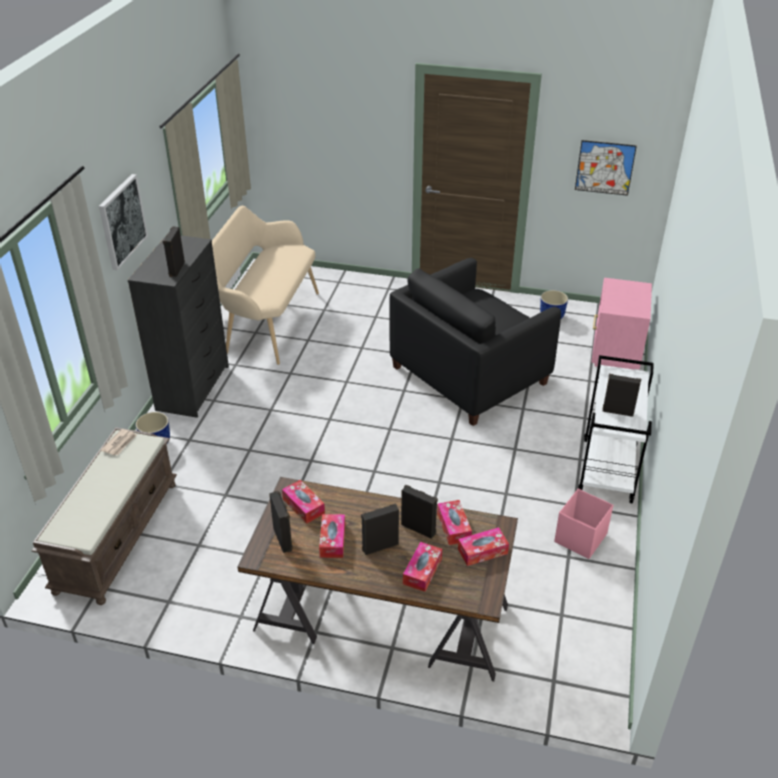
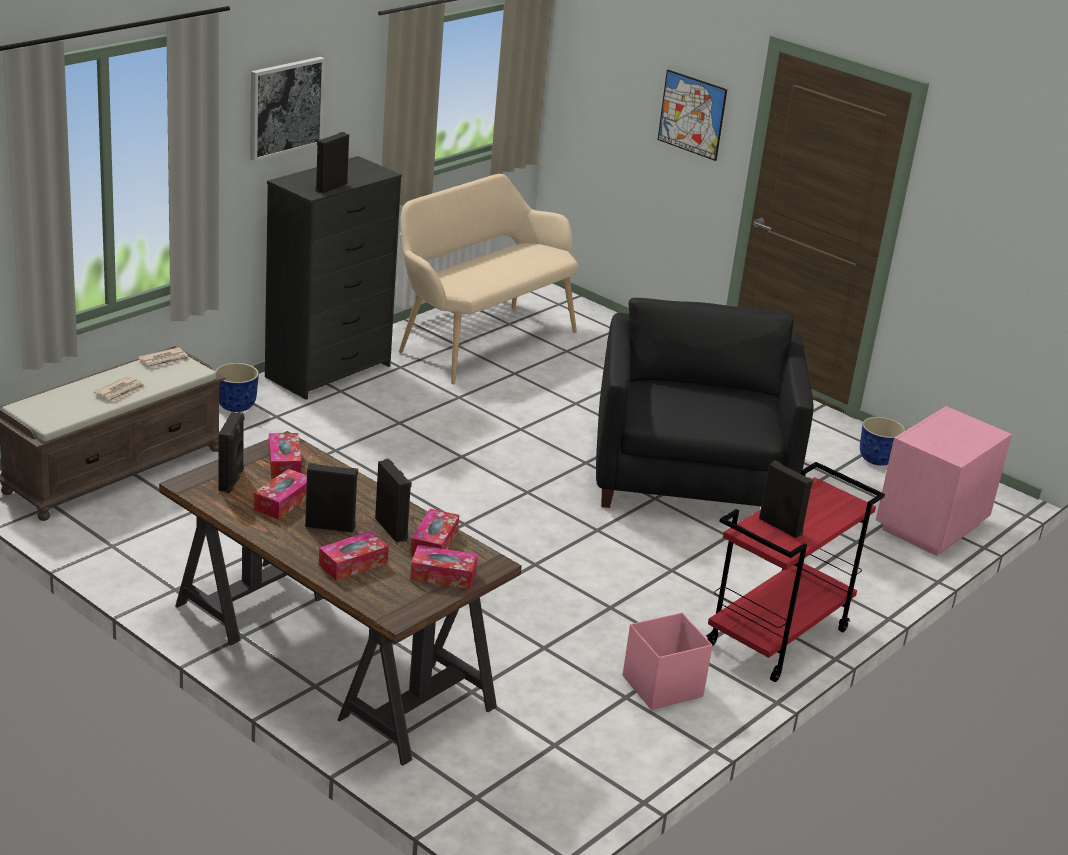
camera: 25 degrees right, 10 degrees down
(112, 485) = (121, 391): none -> newspaper
(469, 375) = (691, 478): black armchair -> black armchair turned 105 degrees clockwise
(605, 167) = (997, 246): picture -> picture (692, 114)
(608, 471) = (777, 639): white cart -> red cart

